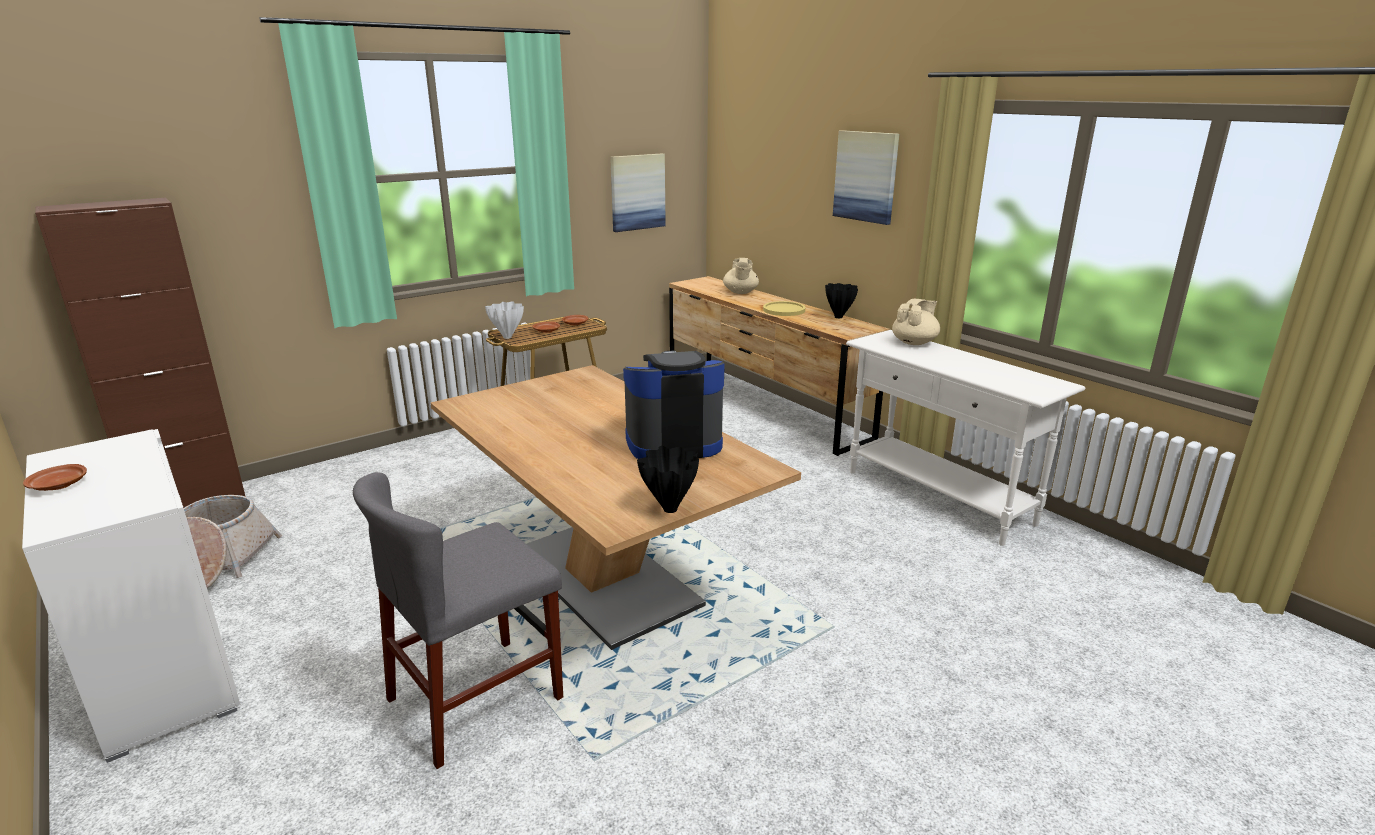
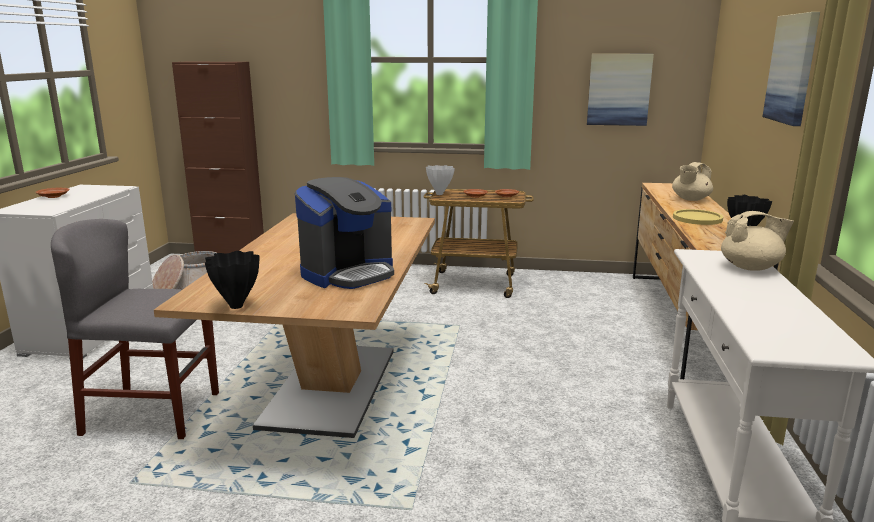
camera: 45 degrees right, 5 degrees down
(673, 443) = (348, 273): coffee machine -> coffee machine turned 105 degrees clockwise

